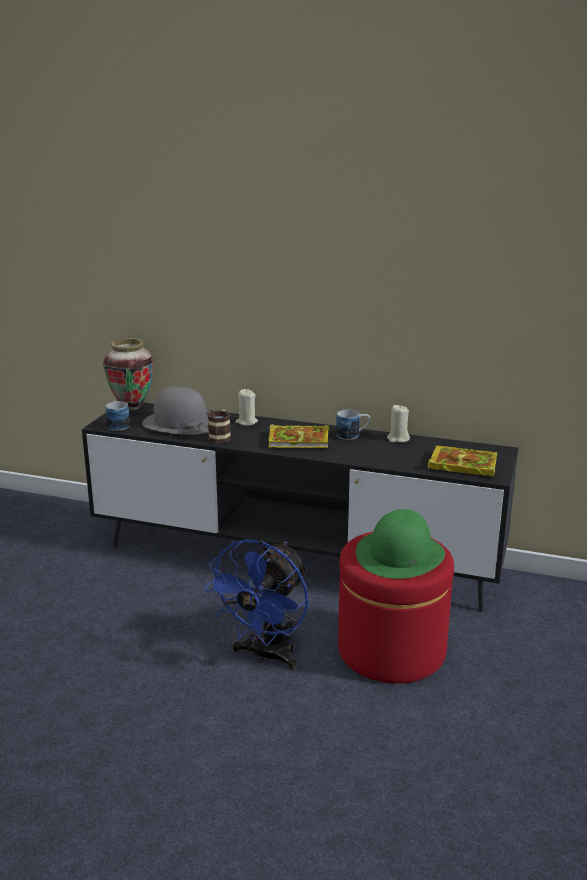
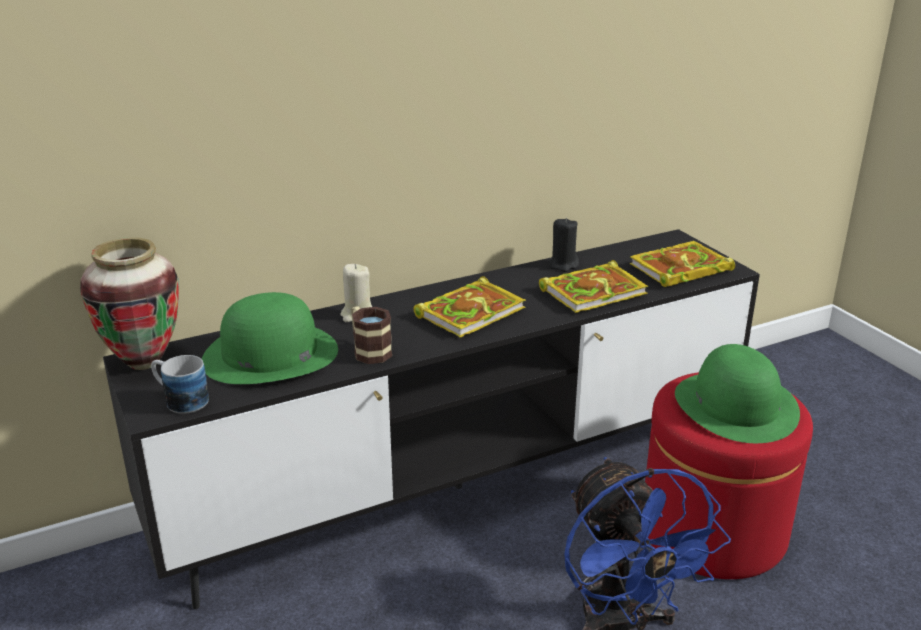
camera: 45 degrees left, 5 degrees up
(180, 422) = (269, 355): grey hat -> green hat
(353, 435) = (512, 280): mug -> none
(384, 456) = (594, 291): none -> book
(398, 439) = (563, 265): beige candle -> black candle

